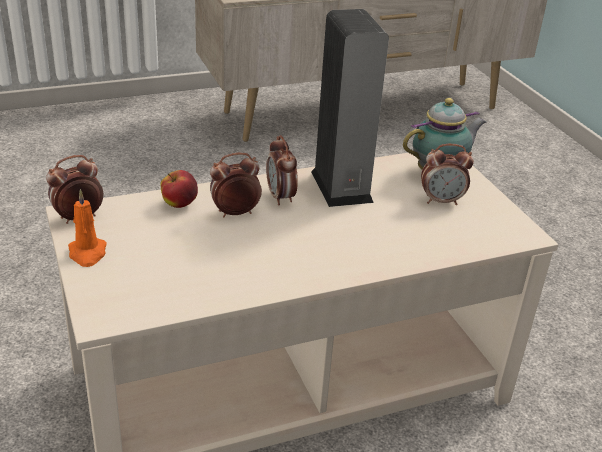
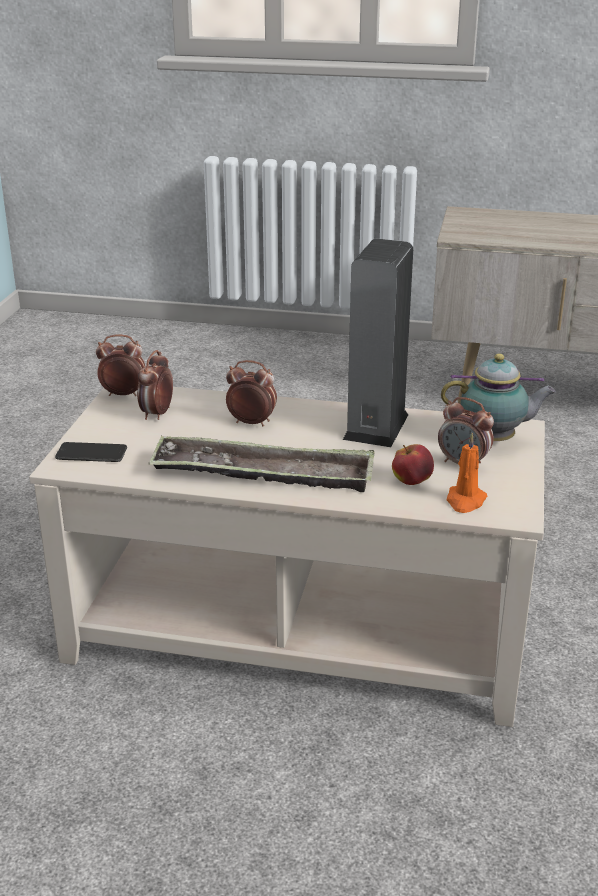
camera: 35 degrees right, 5 degrees down
(87, 253) = (101, 420): orange candle -> orange candle (465, 501)
(117, 294) = (91, 453): none -> phone
(179, 204) = (213, 404): apple -> apple (411, 481)
(281, 197) = (307, 421): alarm clock -> alarm clock (157, 414)
(302, 262) = (263, 474): none -> tray

